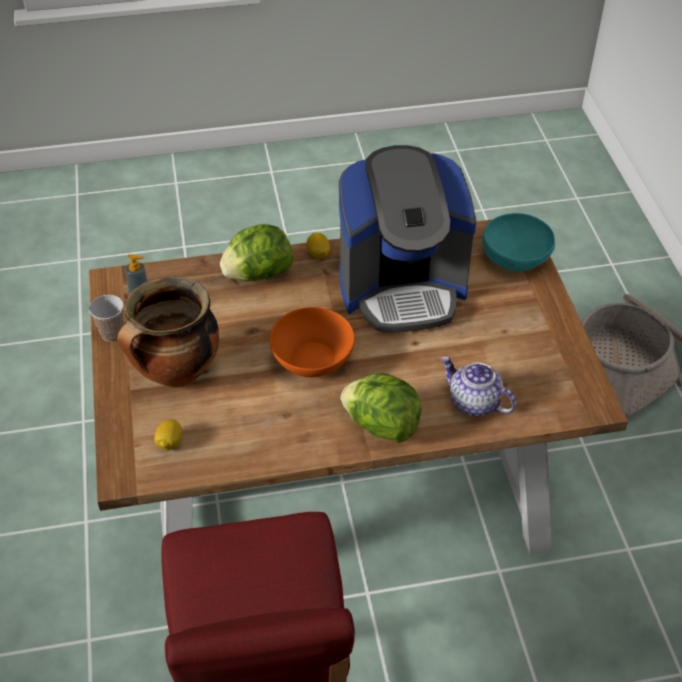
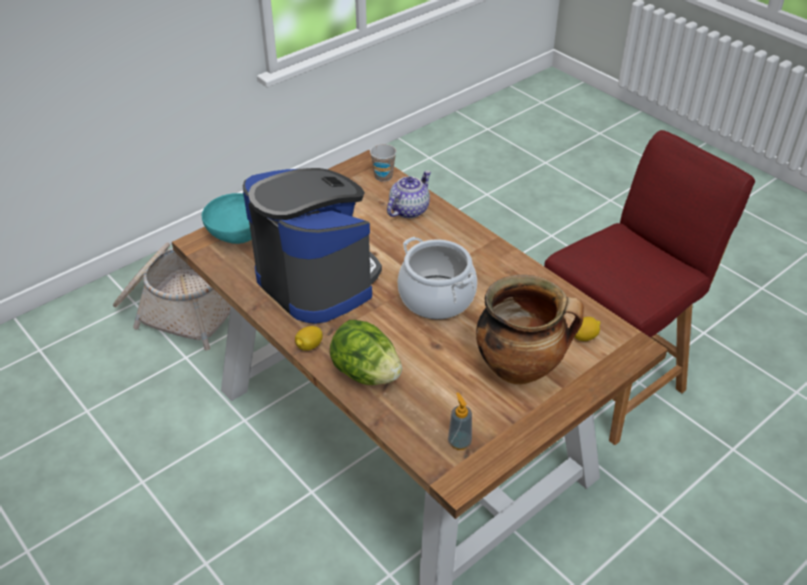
camera: 120 degrees left, 5 degrees down
(112, 333) = (518, 436): cup -> cup (383, 176)
(312, 359) = (436, 298): orange bowl -> cooking pot
(381, 425) = (466, 242): lettuce -> none
(473, 402) = (409, 209): teapot -> teapot turned 150 degrees counterclockwise

